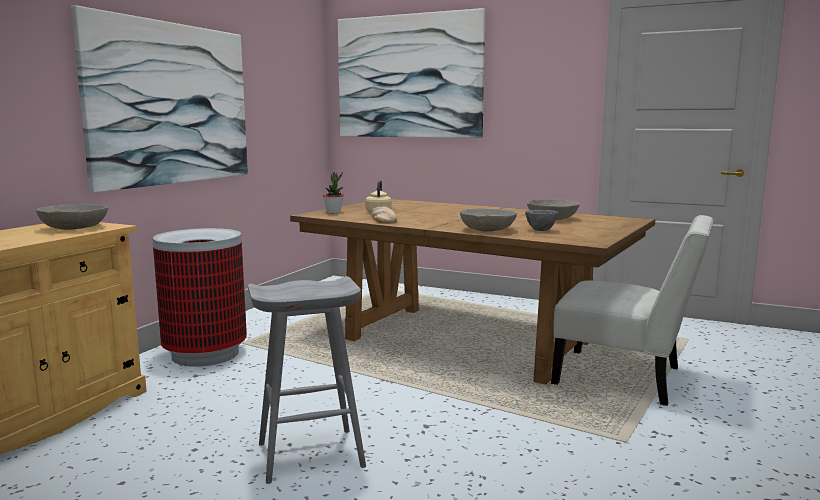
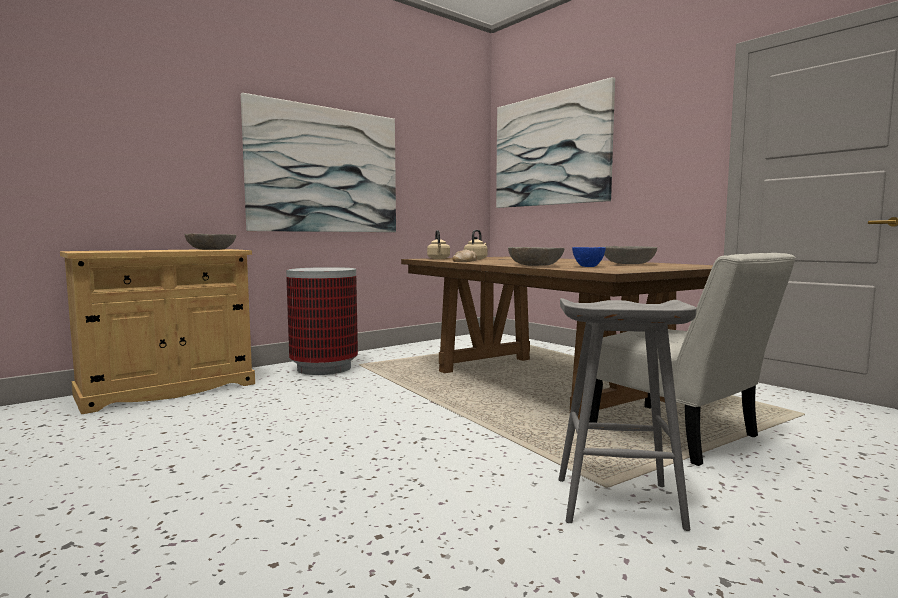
camera: 25 degrees right, 5 degrees down
(309, 456) = (303, 441): grey stool -> grey stool (616, 503)
(333, 213) = (438, 258): potted plant -> beige kettle
(540, 230) = (587, 266): grey bowl -> blue bowl

